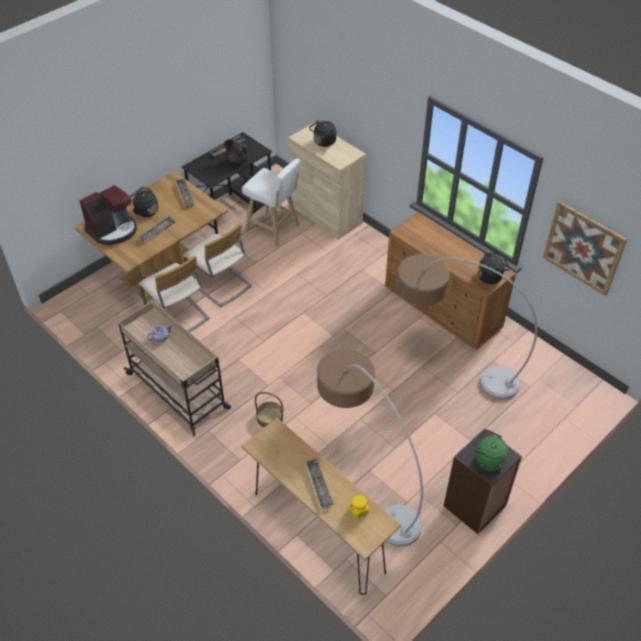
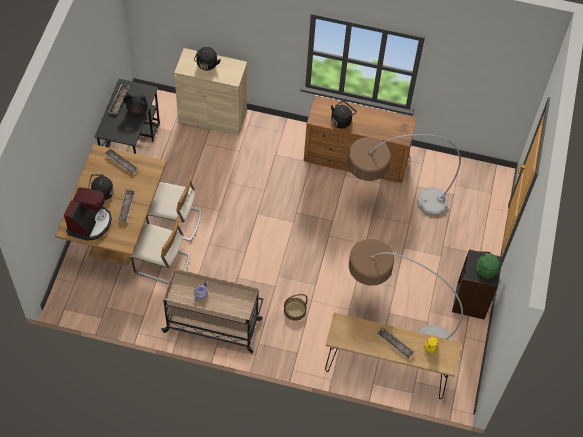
camera: 35 degrees left, 10 degrees up
(274, 229) = (181, 150): white stool -> none
(491, 276) = (402, 128): black kettle -> black kettle (342, 120)
(583, 248) = (468, 86): picture -> none

